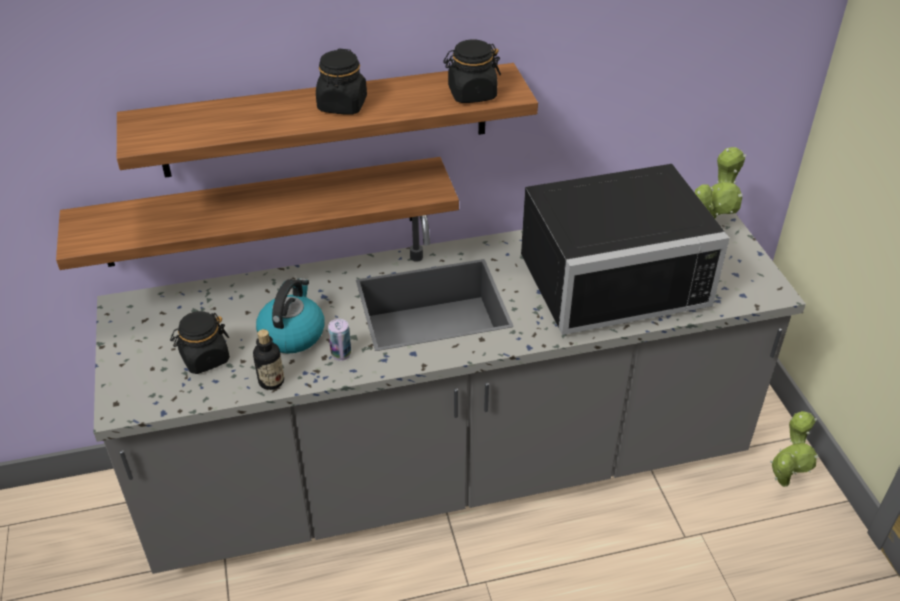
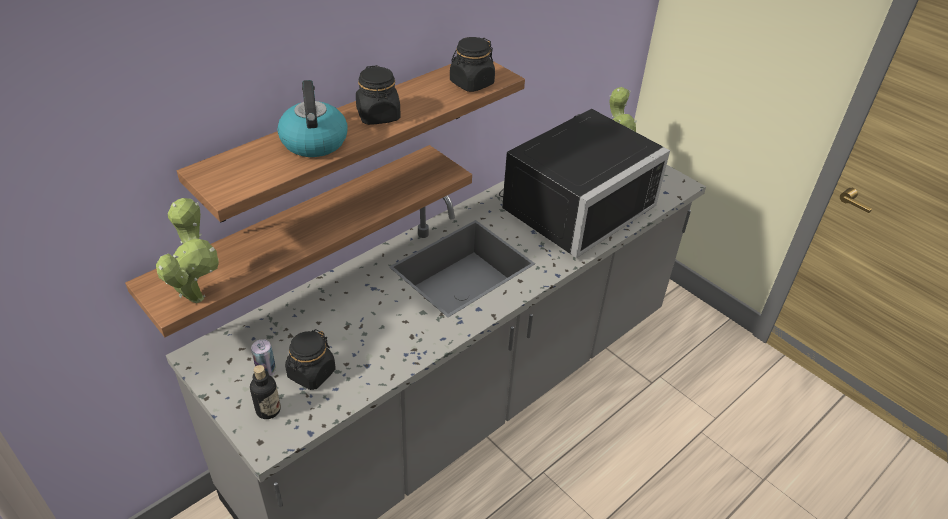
camera: 30 degrees left, 0 degrees up
(271, 381) = (384, 371): bottle -> bottle (268, 410)
(292, 333) = (371, 326): kettle -> kettle (313, 141)
(341, 354) = (423, 329): can -> can (266, 370)
(784, 479) = (686, 319): potted plant -> potted plant (197, 294)

